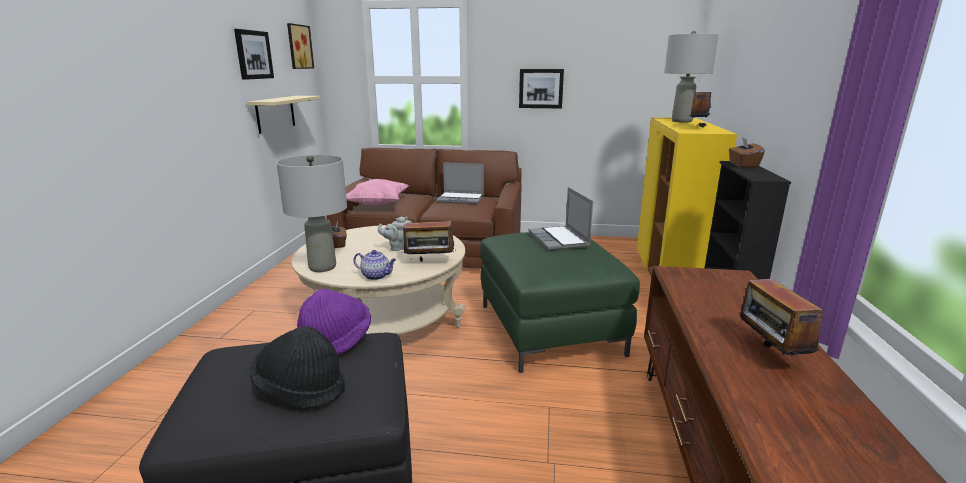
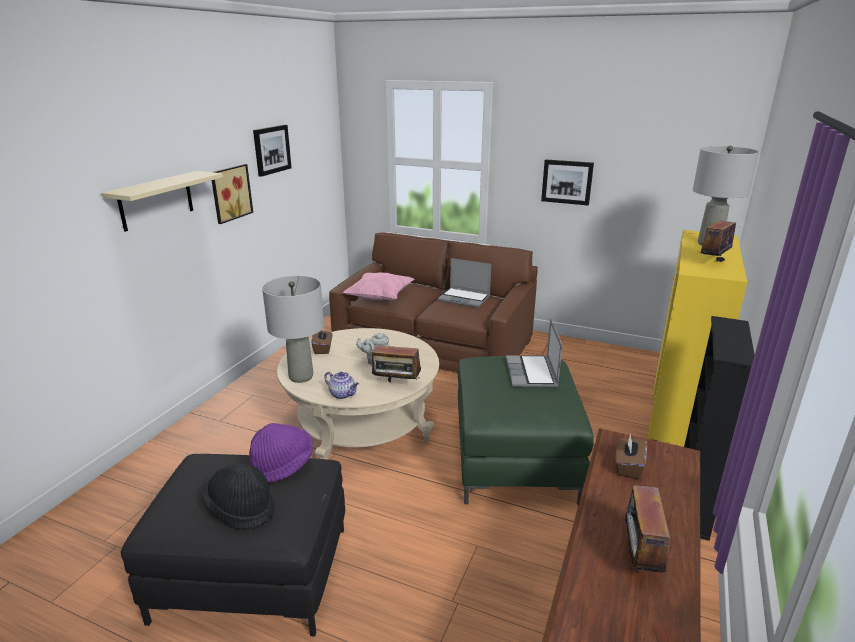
camera: 15 degrees right, 5 degrees up
(275, 114) = (292, 201): beige shelf -> beige shelf (156, 200)
(298, 47) = (320, 129): picture -> picture (229, 193)
(743, 165) = (729, 328): brown tissue box -> brown tissue box (628, 467)

